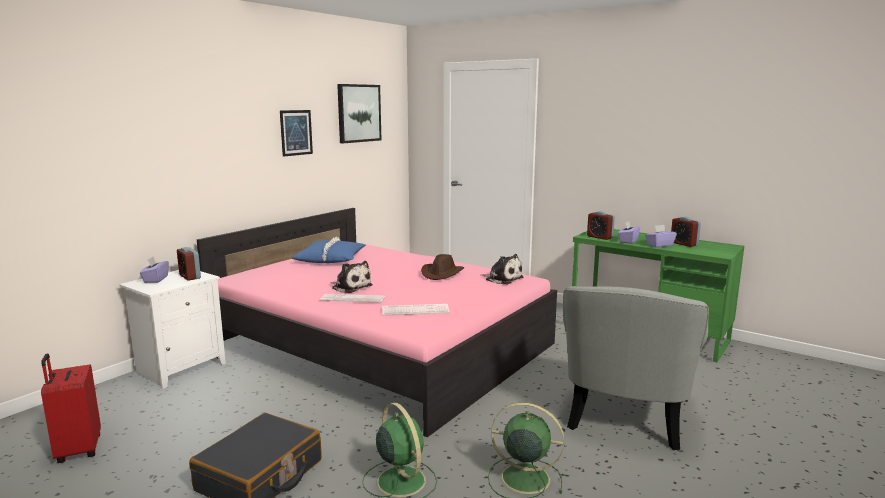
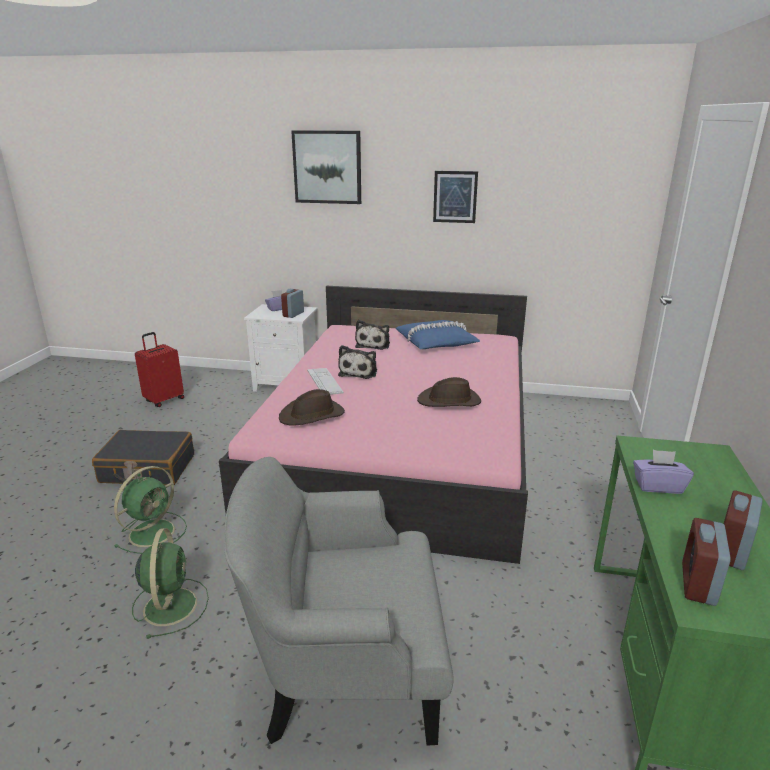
camera: 65 degrees right, 10 degrees up
(358, 113) = (561, 178): picture -> picture (327, 167)
(415, 310) = (312, 415): keyboard -> brown hat
(502, 279) = (472, 439): plush toy -> plush toy (374, 344)
(599, 237) = (647, 457): alarm clock -> alarm clock (698, 584)
(659, 245) = (674, 522): purple tissue box -> none

